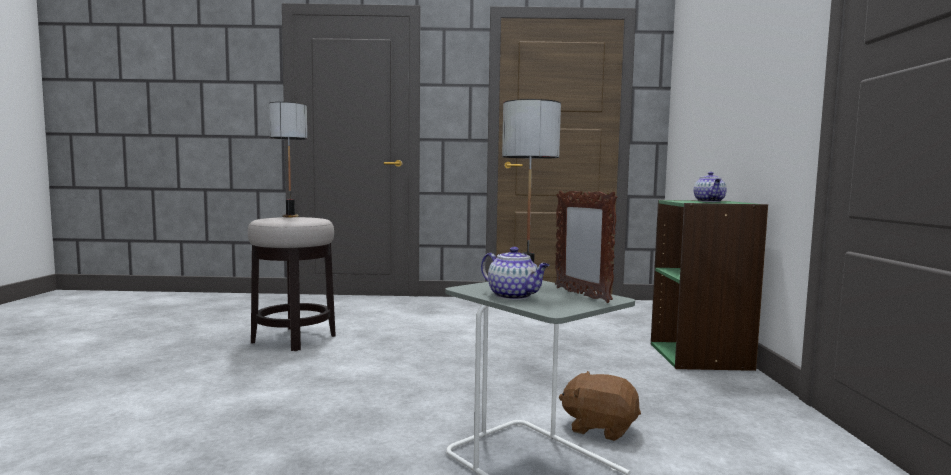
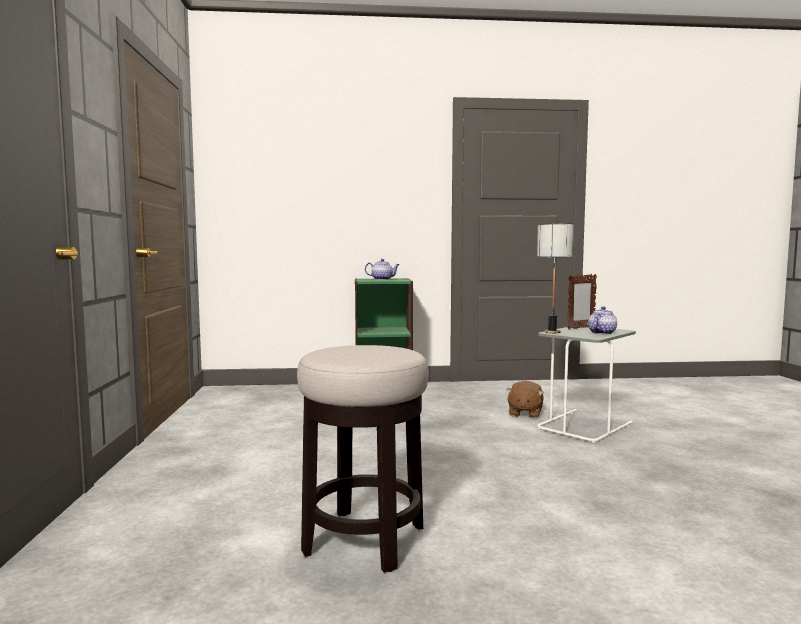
camera: 95 degrees left, 0 degrees up
(290, 216) = (354, 351): table lamp -> none

